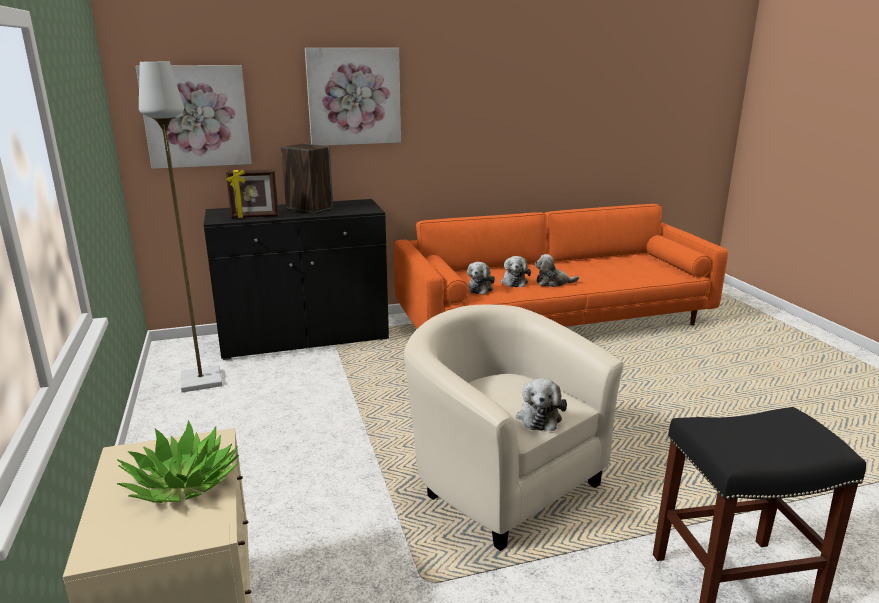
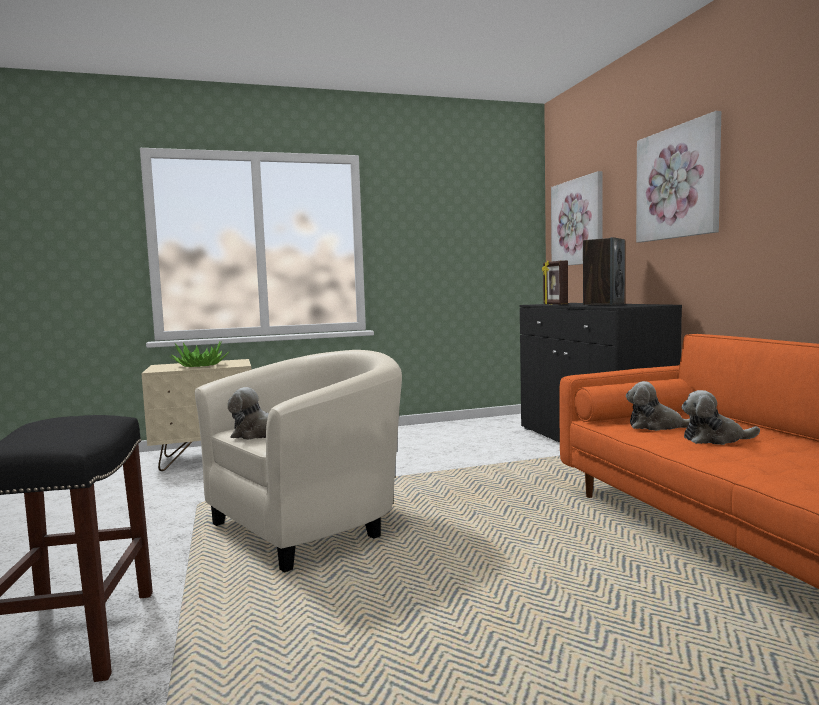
camera: 90 degrees right, 15 degrees down
(202, 381) = (484, 428): grey floor lamp -> none
(553, 283) = (747, 458): plush toy -> none

